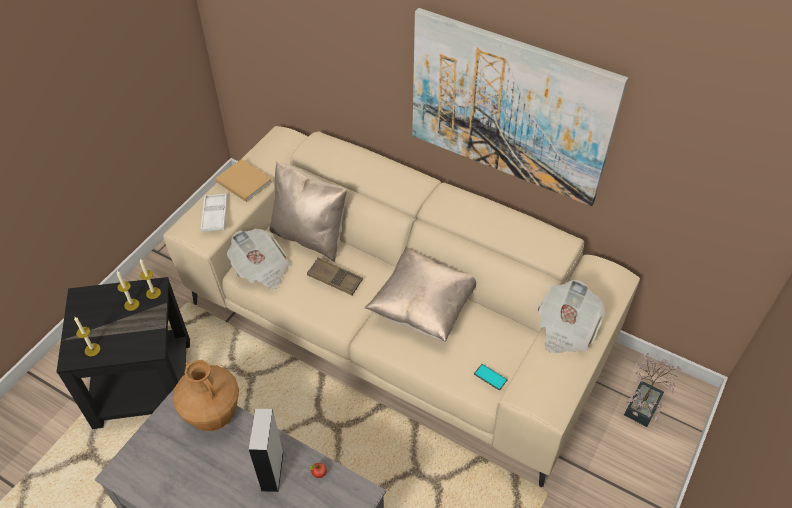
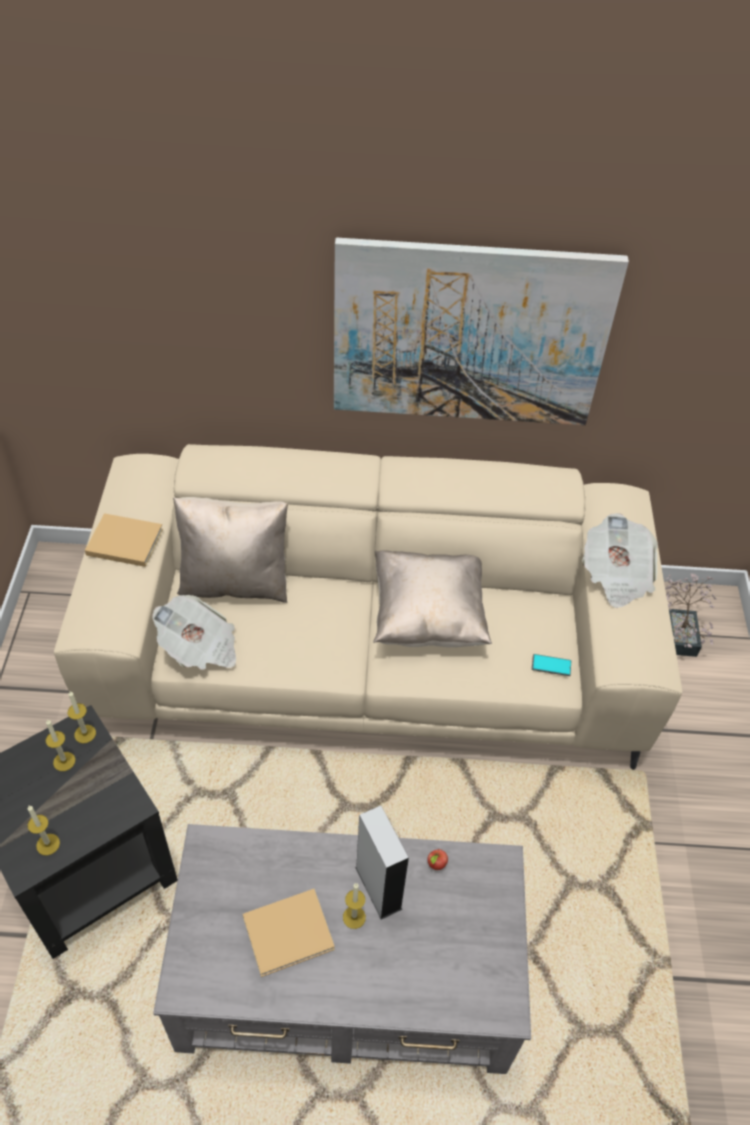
camera: 30 degrees left, 0 degrees up
(201, 471) = (291, 932): none -> beige book
(213, 415) = (259, 855): brown vase -> none
(215, 215) = (114, 599): white tray -> none
(245, 481) = (354, 917): none -> candle
(335, 279) = (301, 623): brown tray -> none

